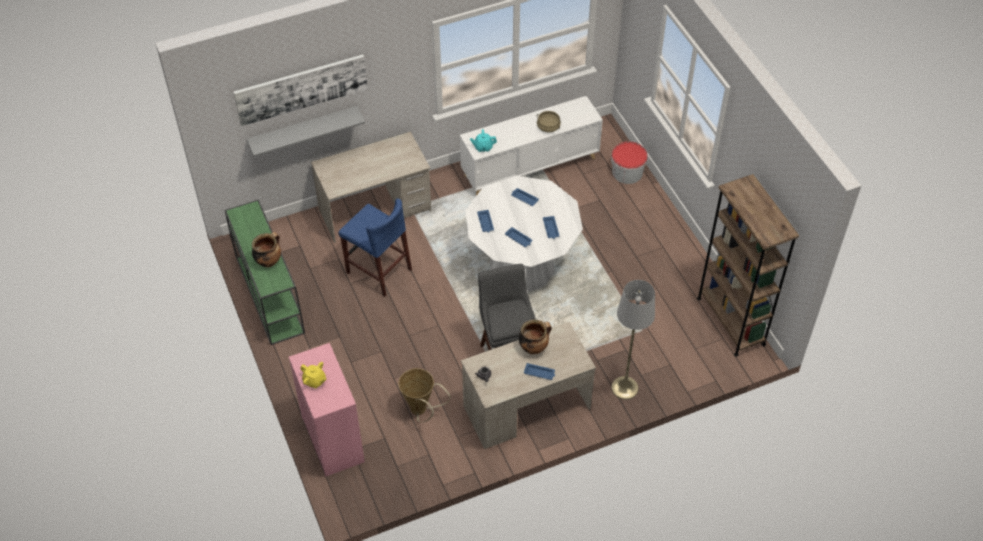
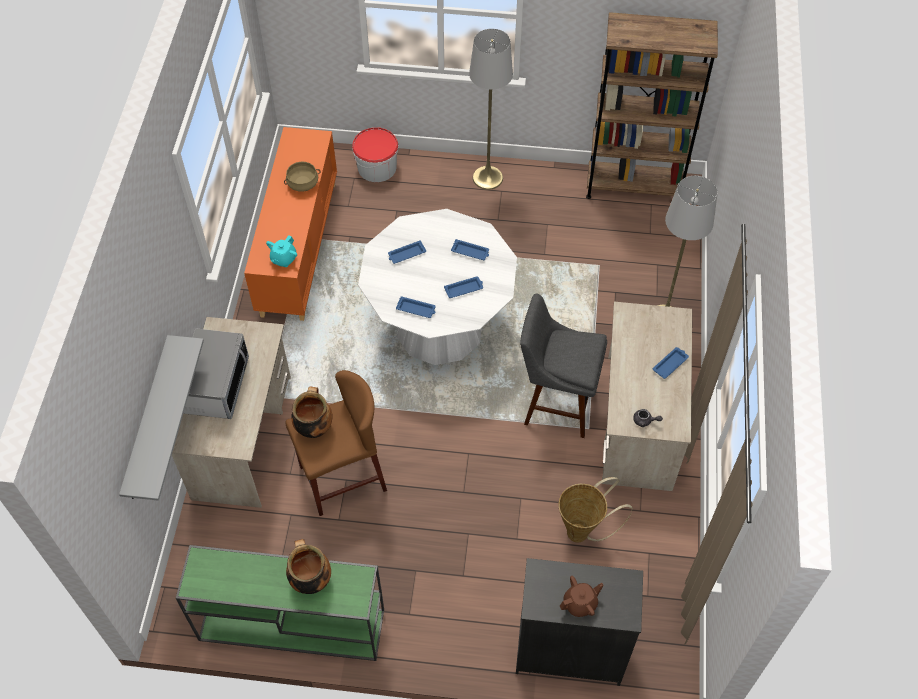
camera: 60 degrees left, 5 degrees up
(301, 89) = (129, 368): picture -> none
(314, 381) = (580, 603): yellow teapot -> brown teapot
(333, 439) = (569, 650): pink dresser -> black dresser
(367, 159) = (216, 385): none -> microwave
(378, 271) = (342, 478): blue stool -> brown stool
(530, 166) = (299, 247): white cabinet -> orange cabinet
(534, 347) = (631, 352): cooking pot -> cooking pot (314, 427)
(668, 234) = (487, 178): none -> grey floor lamp

